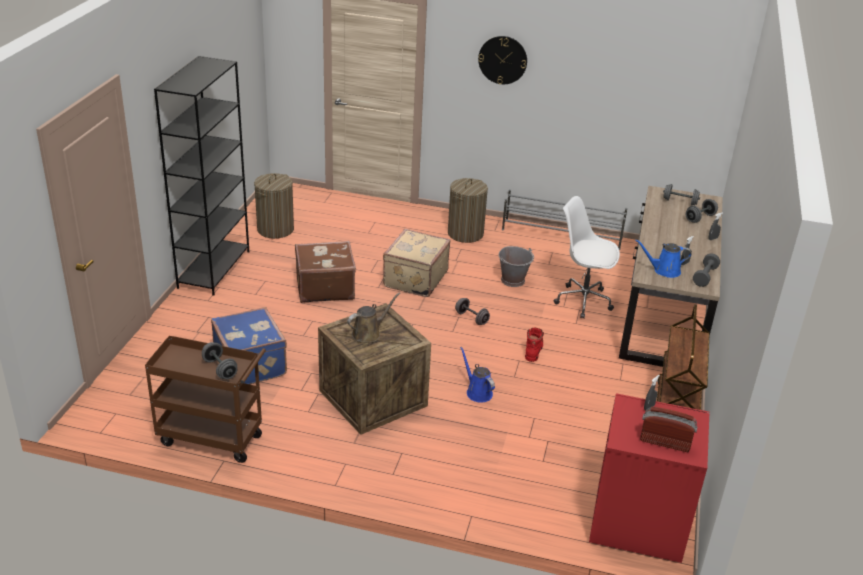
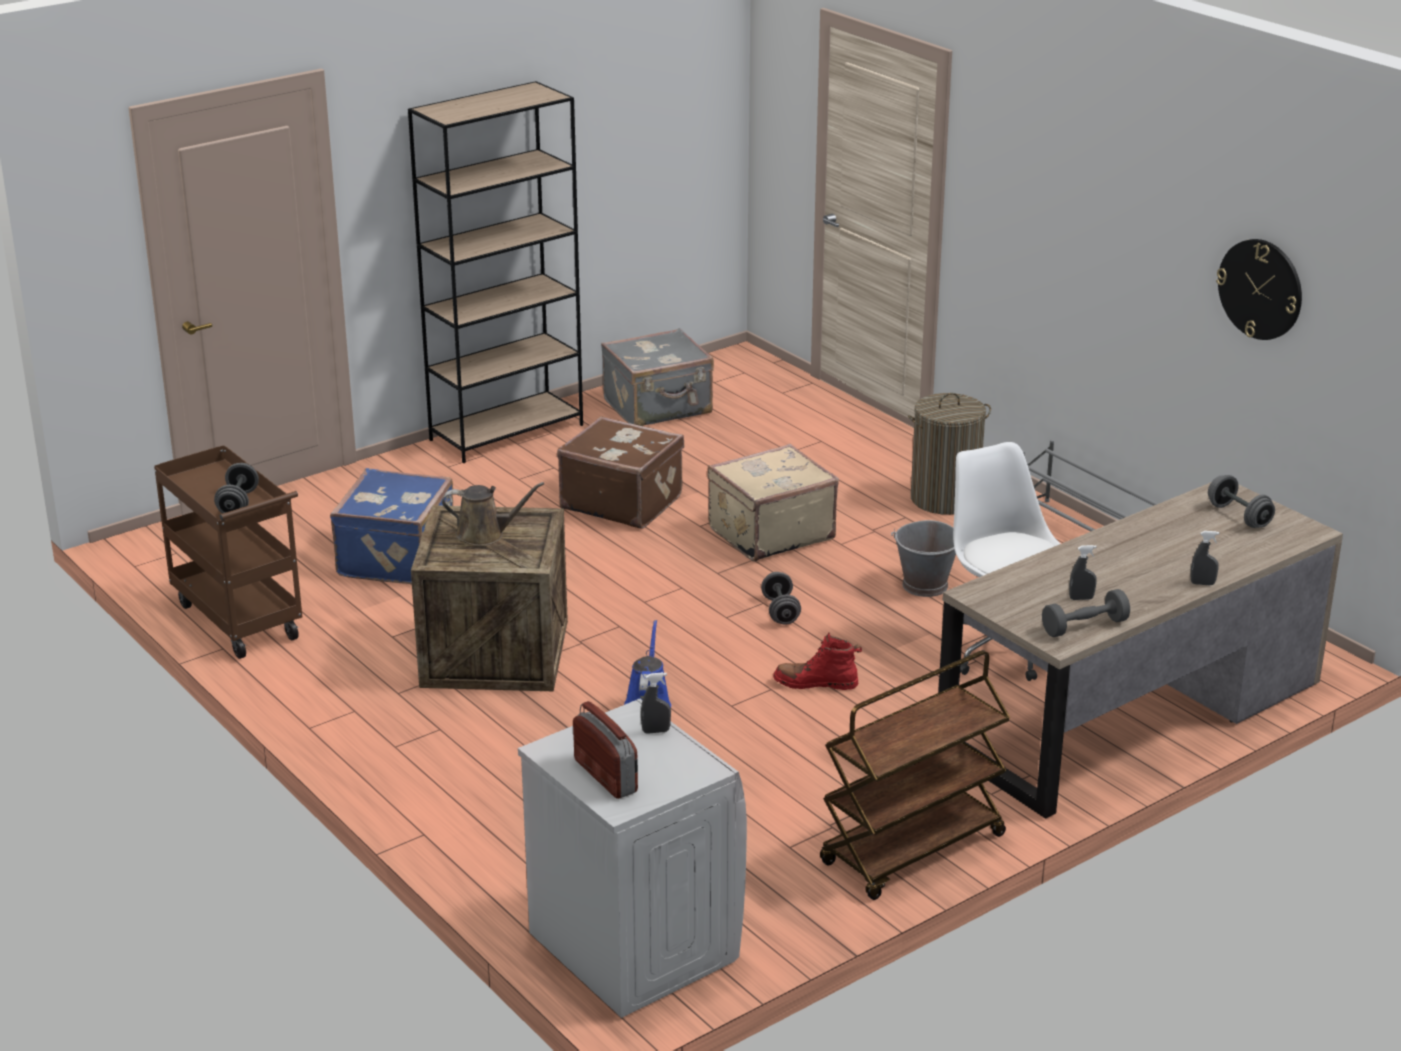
camera: 40 degrees right, 5 degrees down
(214, 269) = (507, 432): black bookcase -> beige bookcase
(275, 229) = (659, 408): laundry basket -> grey suitcase
(502, 60) = (1049, 185): wall clock -> wall clock (1260, 289)
(533, 349) = (816, 683): red boot -> red boot turned 135 degrees counterclockwise
(637, 523) = (633, 947): red washing machine -> white washing machine
(664, 270) = (1025, 596): blue watering can -> none
(700, 218) = (1234, 549): grey dumbbell -> none

